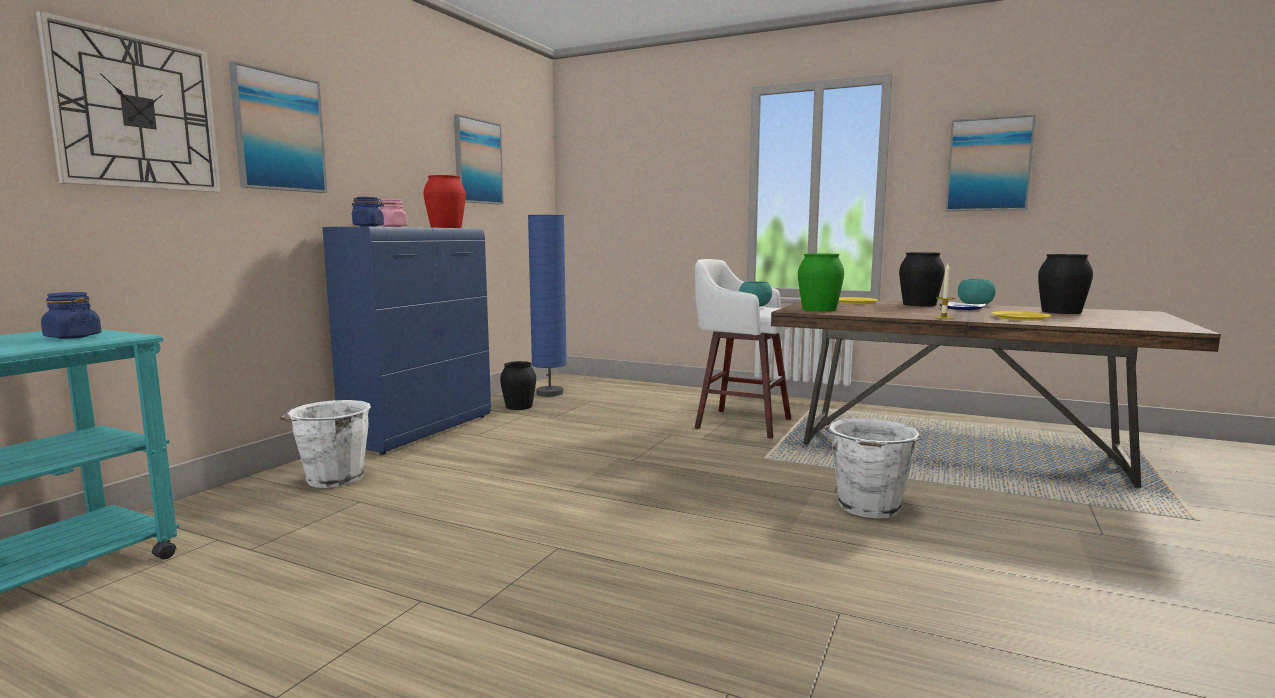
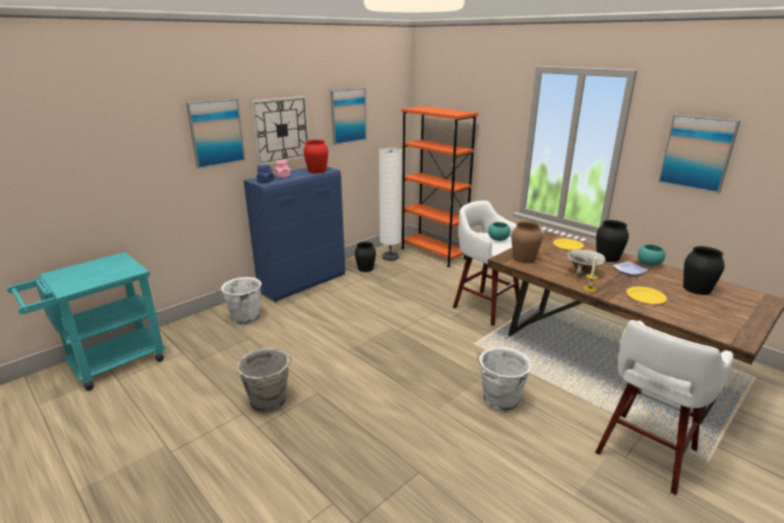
camera: 20 degrees right, 15 degrees up
(72, 337) = (115, 268): blue jar -> none
(137, 112) = (141, 143): wall clock -> wall clock (281, 130)
(466, 575) = (268, 402): none -> grey bucket
(549, 393) = (390, 257): blue floor lamp -> white floor lamp
(612, 385) = (433, 253): none -> orange bookcase
(819, 309) = (523, 259): green vase -> brown vase
(914, 312) = (583, 273): none -> bowl
(1118, 525) = (644, 453): none -> white stool

